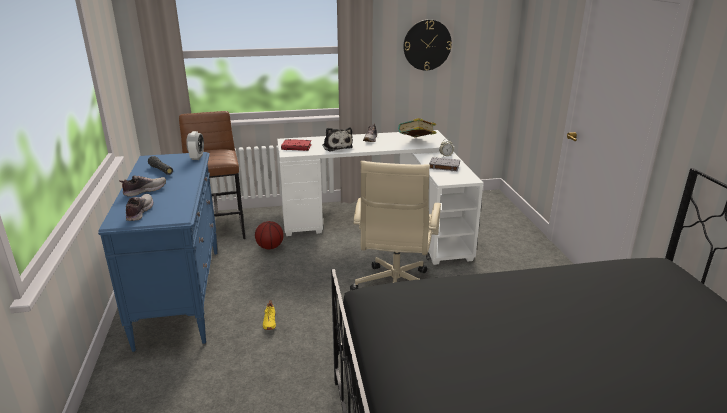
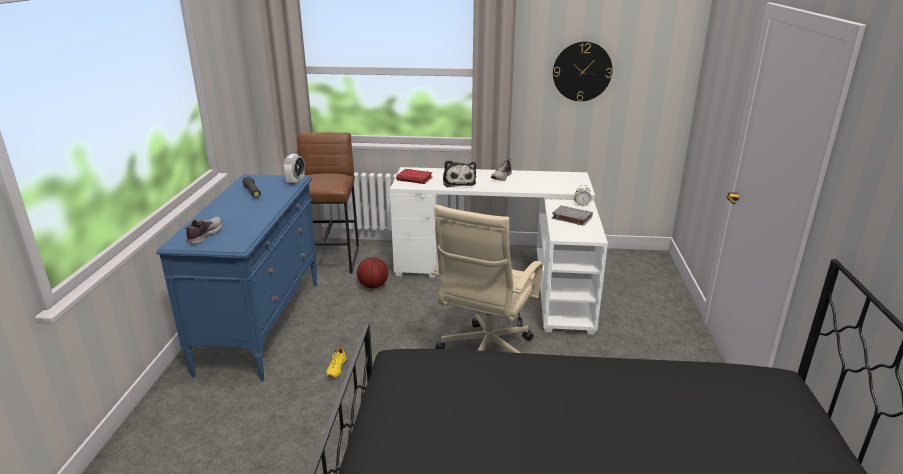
camera: 15 degrees right, 0 degrees up
(144, 190) = (223, 212): shoe -> none
(416, 141) = (553, 184): book -> none

